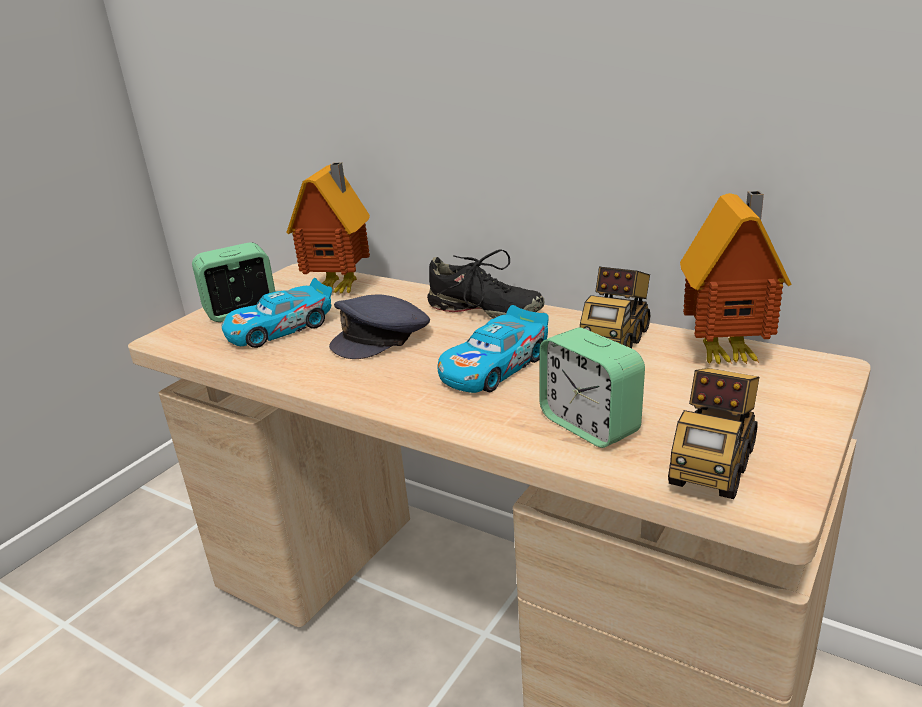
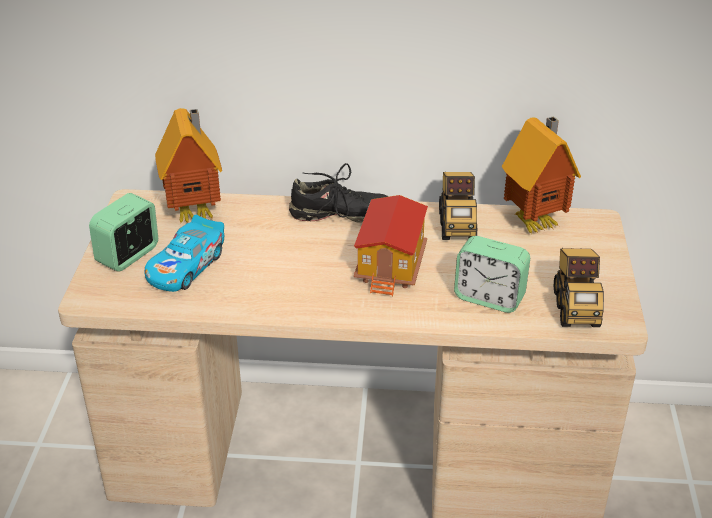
camera: 30 degrees left, 10 degrees up
(382, 337) = (283, 257): grey cap -> none
(494, 367) = (392, 266): toy car -> toy house

